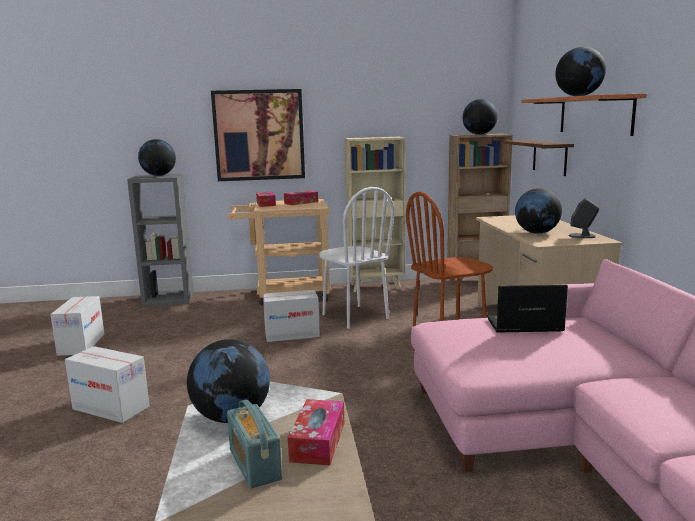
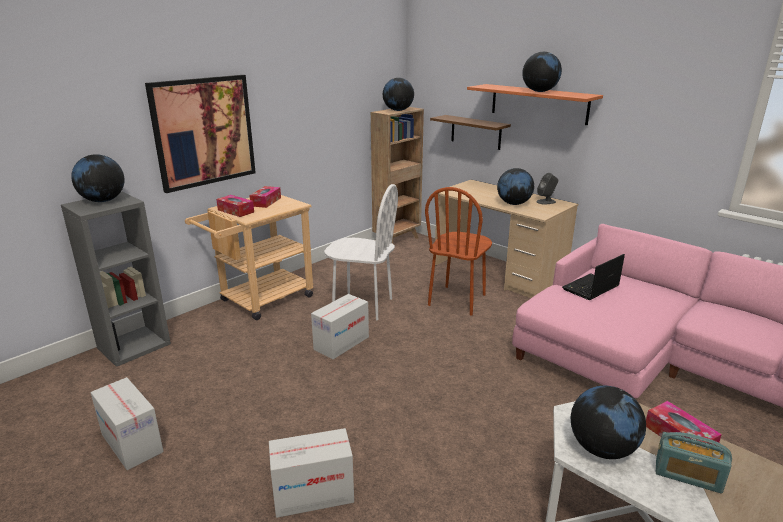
camera: 40 degrees left, 10 degrees up
(376, 286) = (329, 267): beige bookcase -> none

